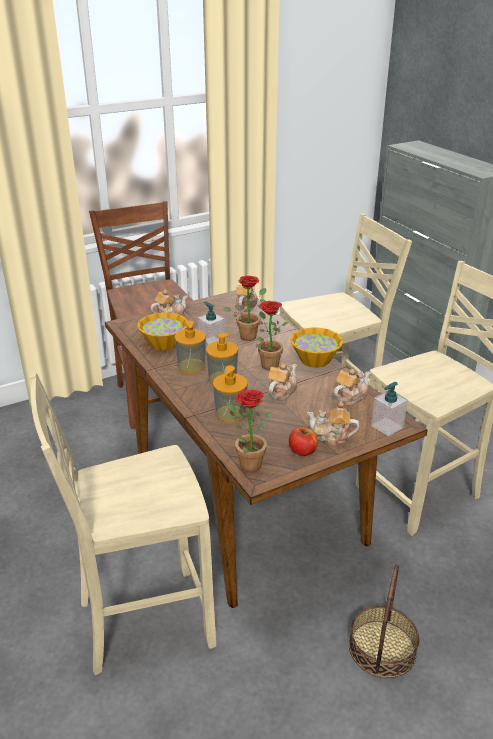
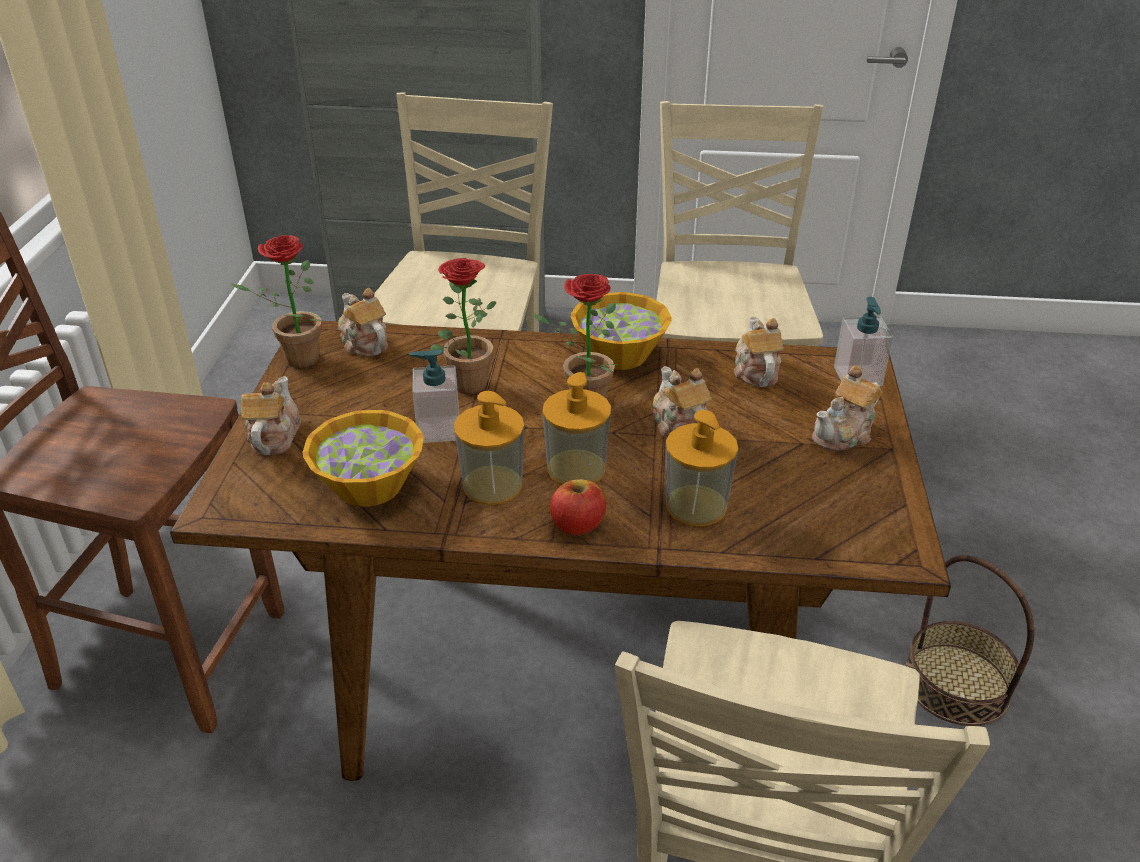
camera: 55 degrees left, 5 degrees up
(246, 463) = (855, 549): potted plant -> potted plant (295, 361)
(302, 451) = (862, 477): apple -> apple (577, 525)

